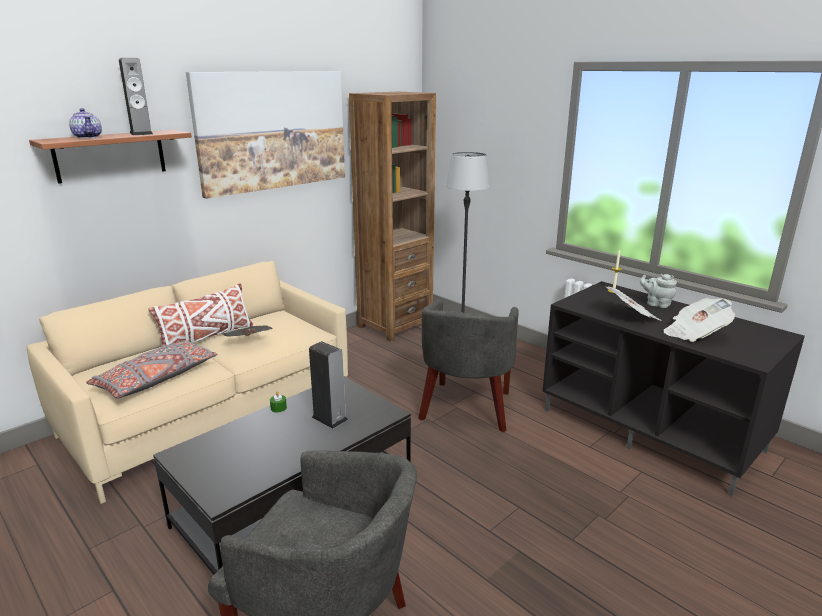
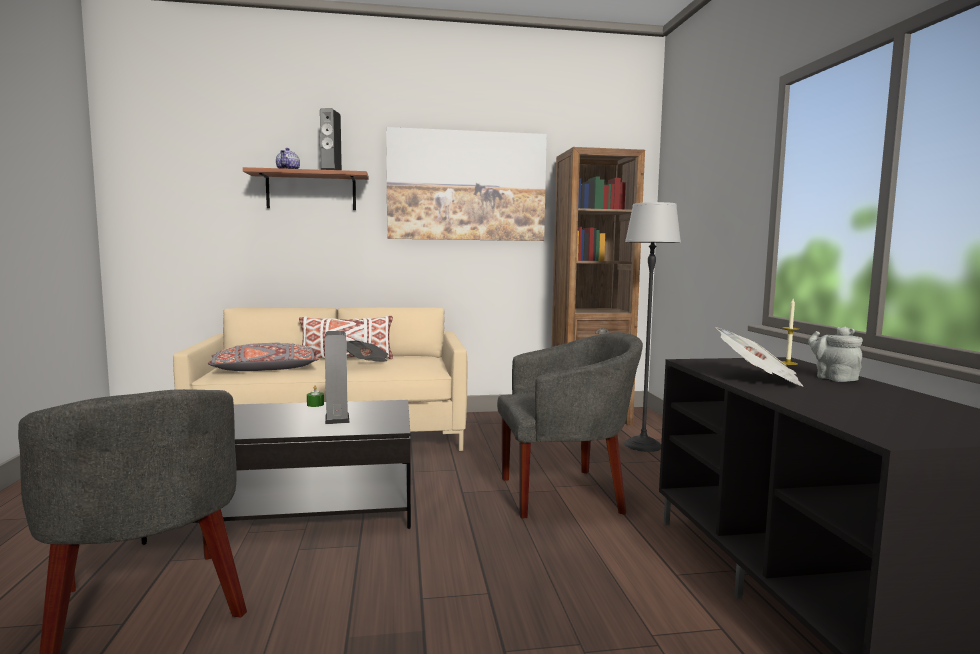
camera: 35 degrees right, 15 degrees down
(466, 408) = (565, 493): grey armchair -> grey armchair turned 150 degrees counterclockwise
(695, 334) = (835, 403): newspaper -> none

